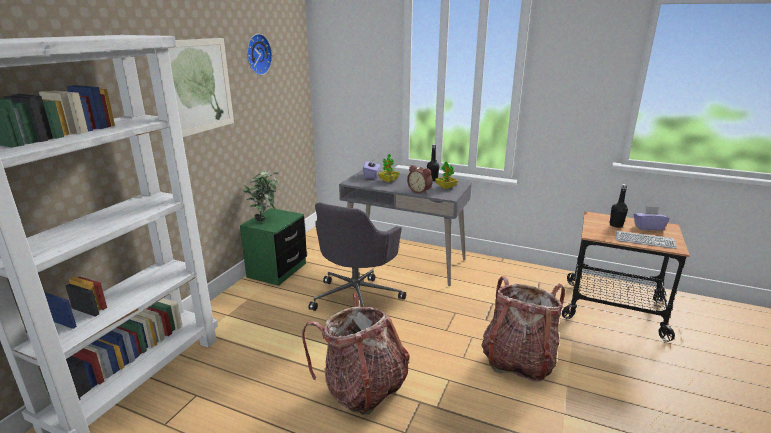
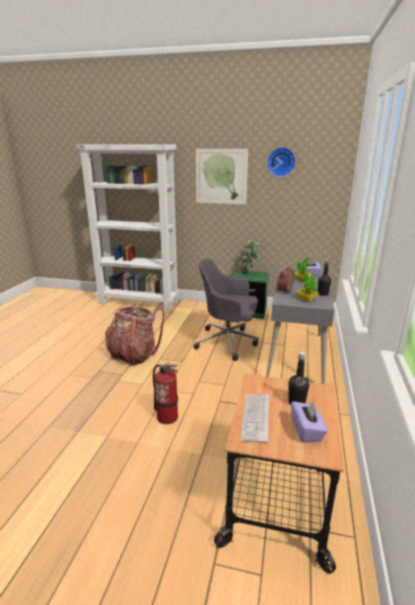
camera: 80 degrees right, 0 degrees up
(518, 360) = (167, 417): backpack -> fire extinguisher

